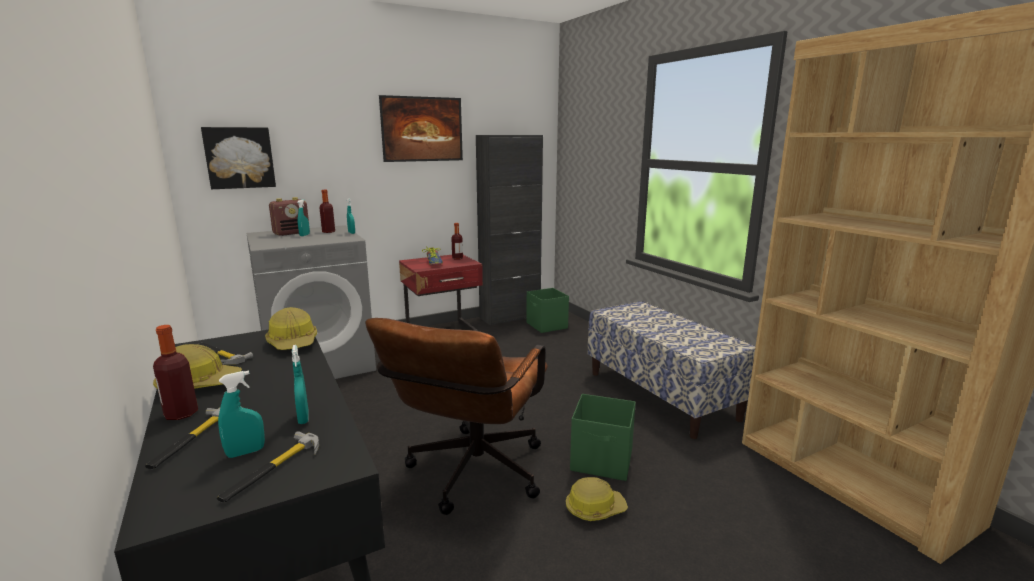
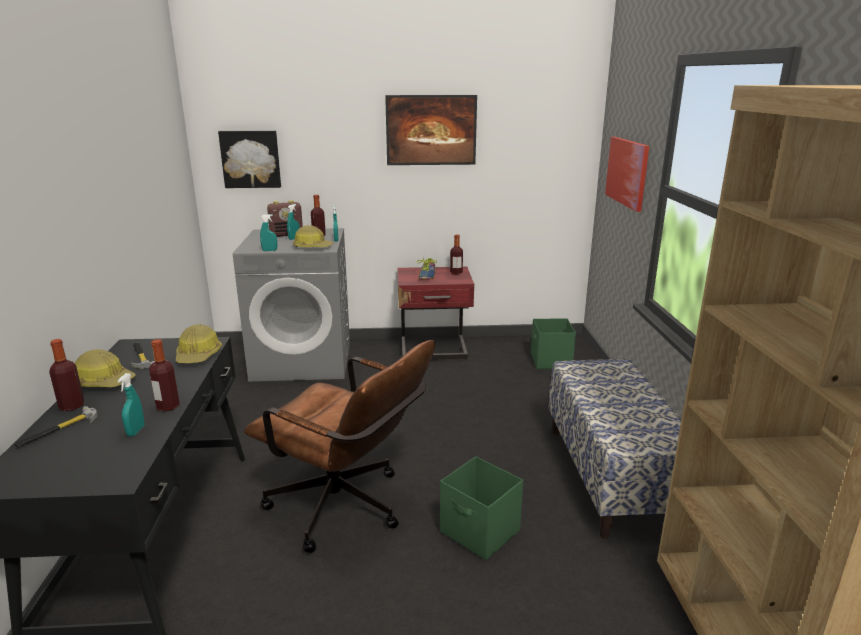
camera: 25 degrees right, 5 degrees up
(245, 452) = (76, 450): turquoise spray bottle -> turquoise spray bottle (269, 250)
(272, 469) = (78, 469): hammer -> none
(314, 389) = (168, 406): none -> bottle
(471, 477) = (346, 509): brown office chair -> brown office chair turned 105 degrees counterclockwise
(510, 317) = (518, 343): black cabinet -> none
(594, 508) = (431, 577): hard hat -> hard hat (312, 247)
(597, 158) = (627, 172): none -> picture

